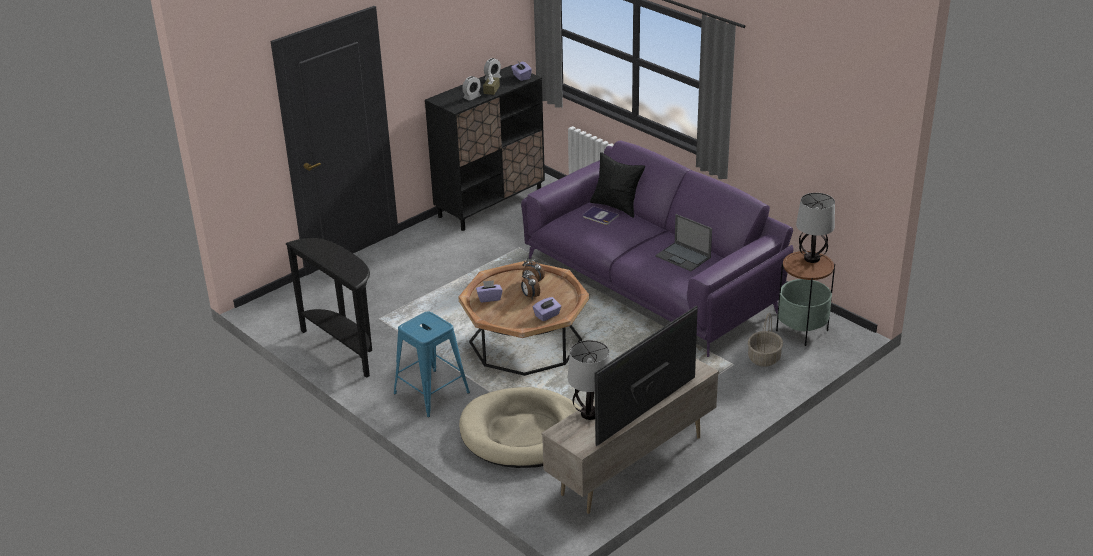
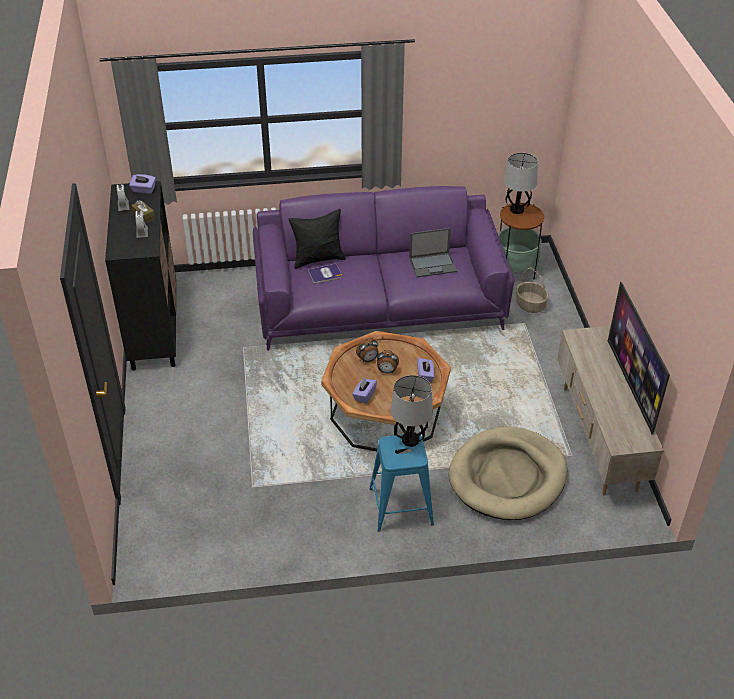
camera: 55 degrees left, 10 degrees up
(344, 347) = (273, 532): black console table -> none
(589, 413) = (608, 417): table lamp -> table lamp (410, 440)

